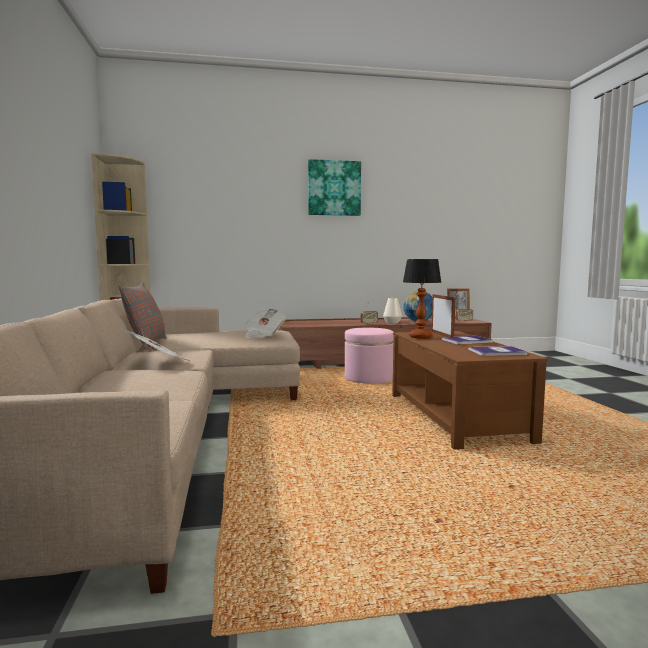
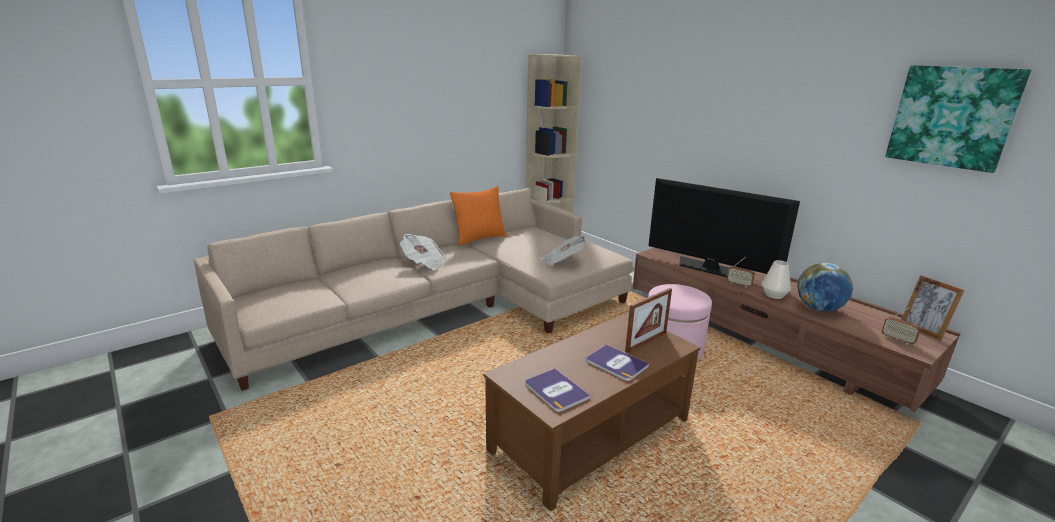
camera: 60 degrees right, 15 degrees up
(146, 344) = (479, 239): grey pillow -> orange pillow
(334, 188) = (771, 86): picture -> picture (952, 117)
(337, 323) = (710, 268): none -> television
(421, 337) = (611, 332): table lamp -> none

